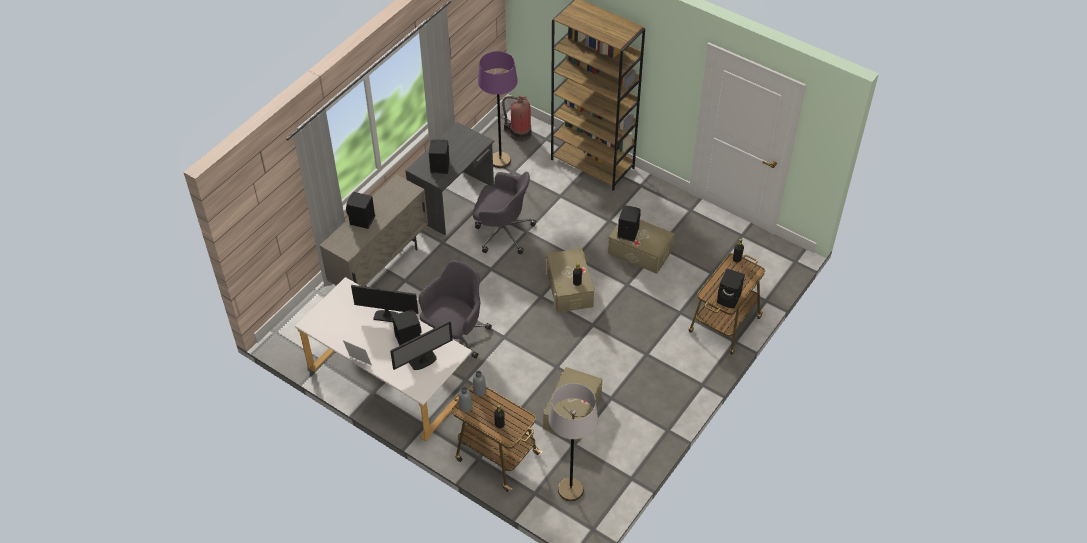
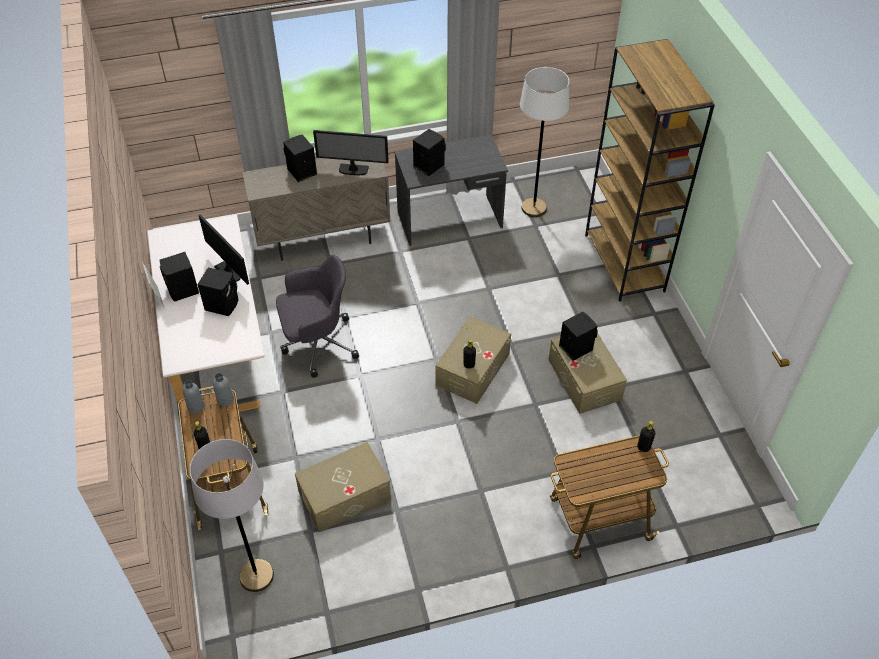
camera: 40 degrees right, 0 degrees up
(423, 361) = (210, 335): monitor -> monitor (353, 170)
(500, 160) = (534, 208): purple floor lamp -> white floor lamp
(502, 232) = (465, 275): grey office chair -> none
(519, 133) = (578, 194): fire extinguisher -> none
(729, 299) = (588, 486): black speaker -> black speaker (183, 291)

